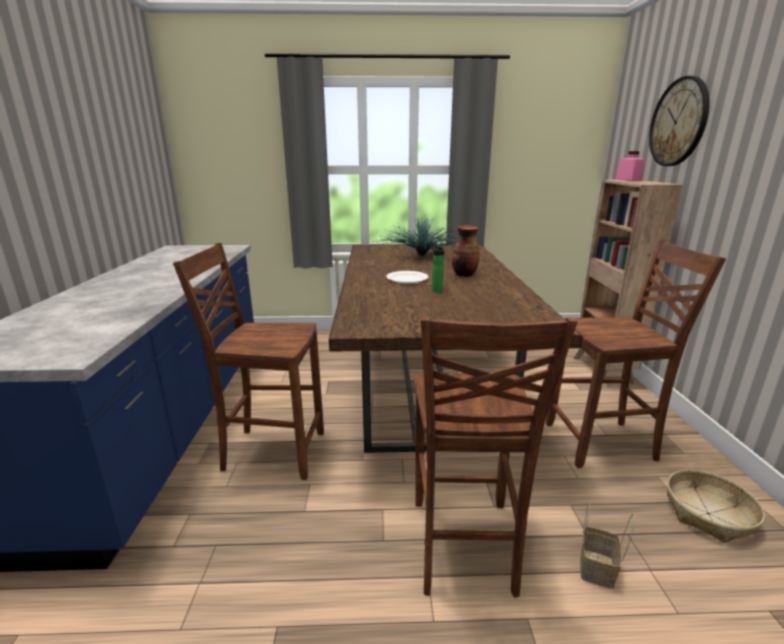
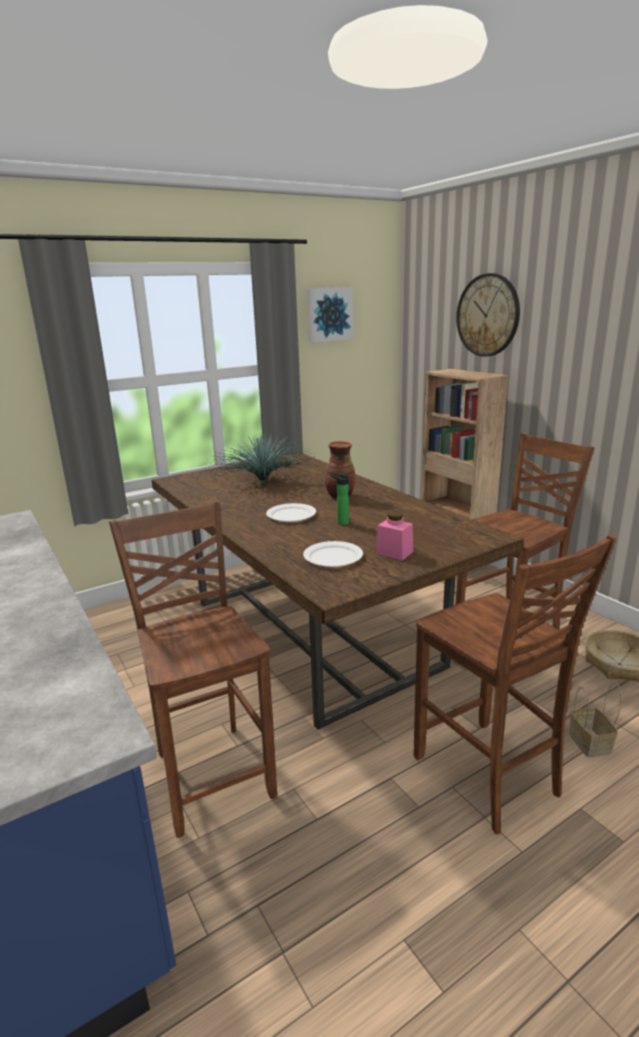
camera: 30 degrees left, 0 degrees up
(272, 451) = (212, 773): brown chair -> brown chair turned 90 degrees clockwise
(392, 309) = (333, 556): none -> white plate
(529, 125) = (329, 314): none -> picture
(628, 180) = (450, 371): pink jar -> pink jar (394, 552)

